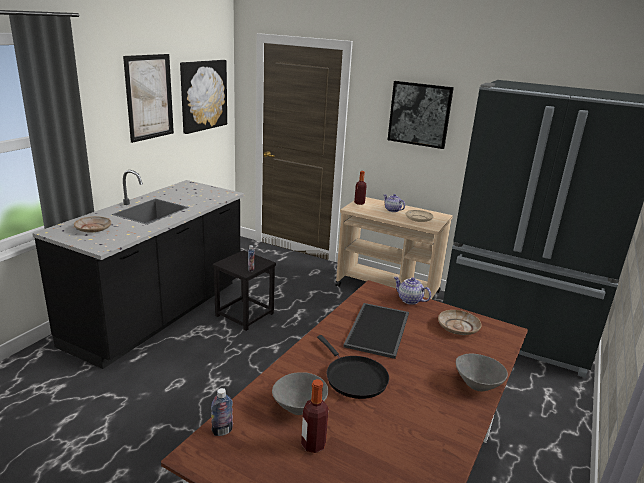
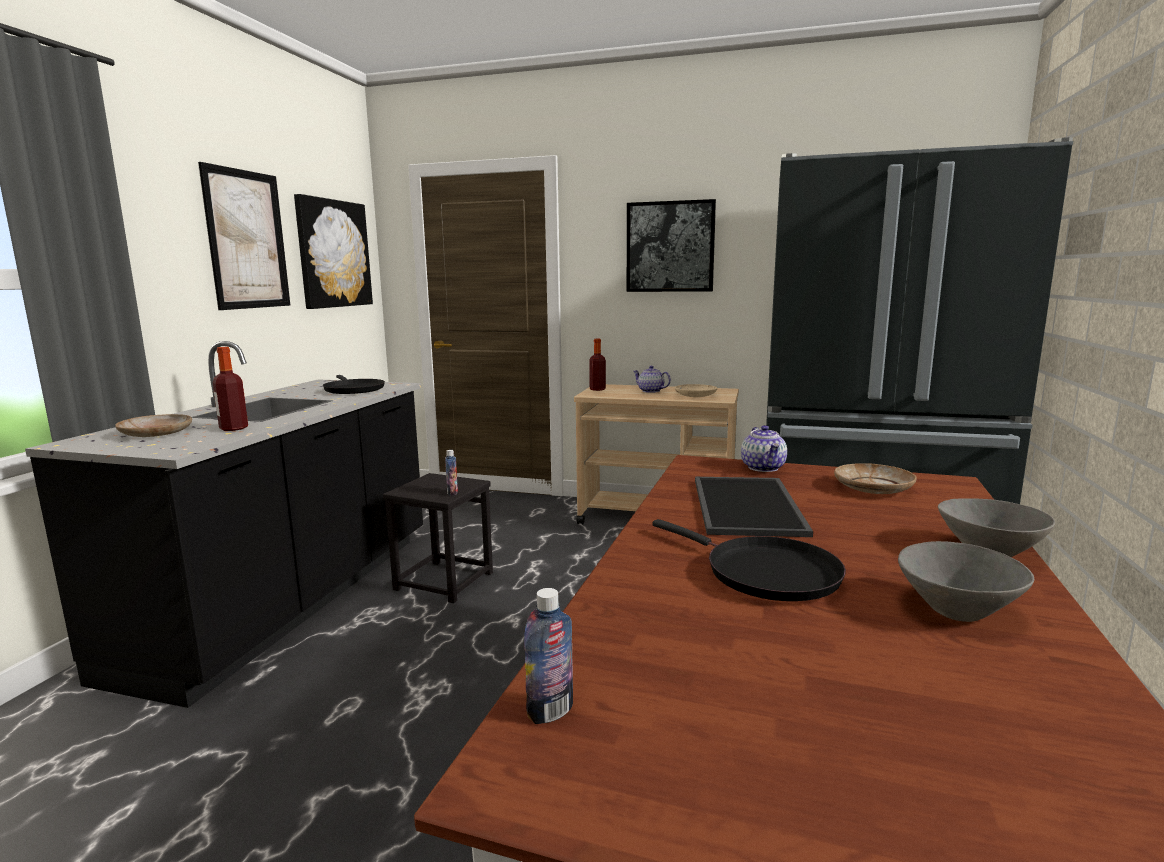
camera: 10 degrees left, 10 degrees down
(203, 196) = (353, 389): none -> black frying pan
(298, 407) = (695, 636): grey bowl -> grey bowl (955, 610)
(313, 444) = (782, 699): bottle -> bottle (234, 428)
(409, 300) = (763, 468): teapot -> teapot turned 120 degrees counterclockwise

